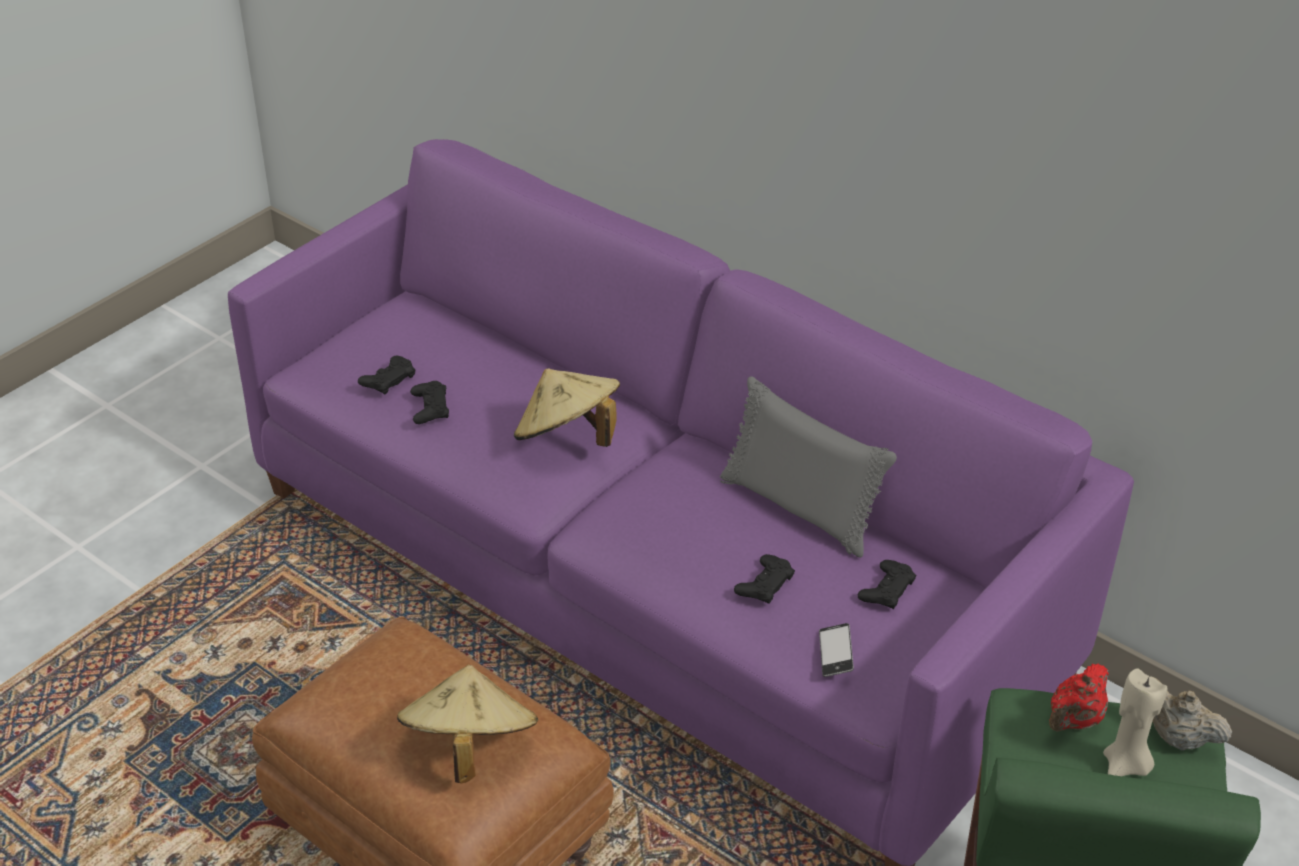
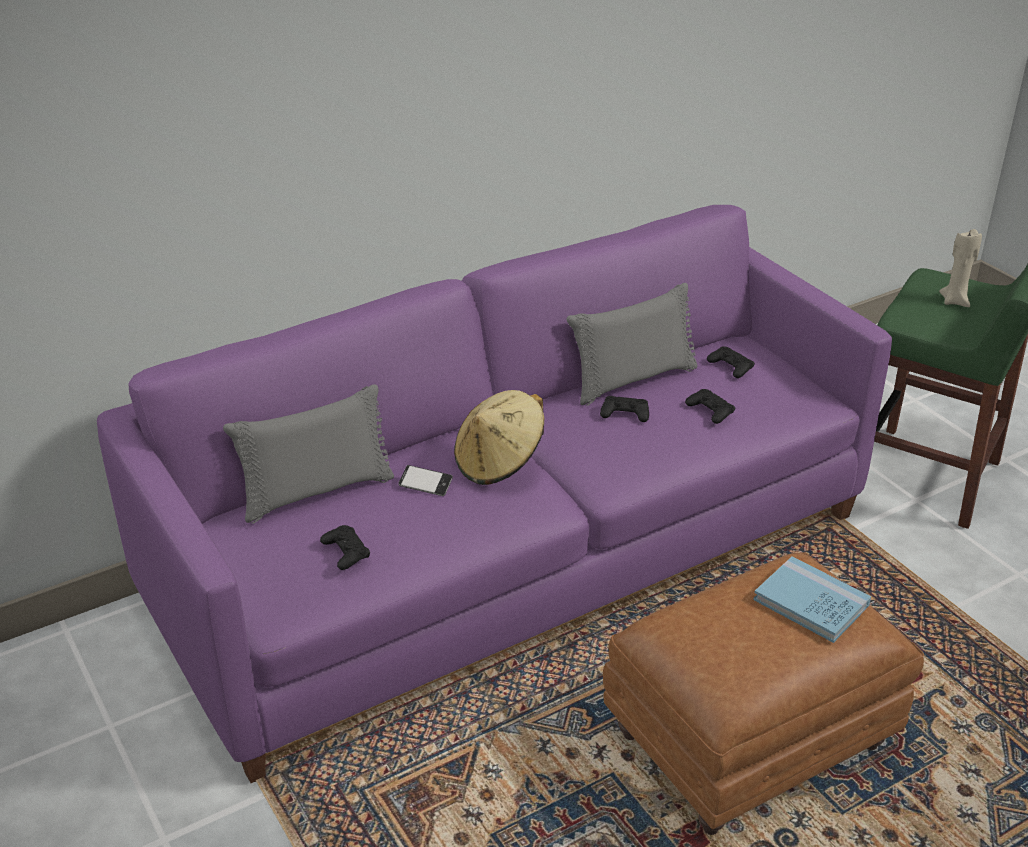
camera: 70 degrees left, 5 degrees down
(430, 407) = (408, 531): black game controller -> black game controller (625, 413)
(469, 747) = (811, 602): beige hat -> blue book
(474, 338) = (316, 492): none -> grey pillow
(835, 654) = (784, 402): phone -> phone (425, 484)
(1074, 720) = (915, 306): red teapot -> none
(1175, 737) = (934, 281): beige teapot -> none

